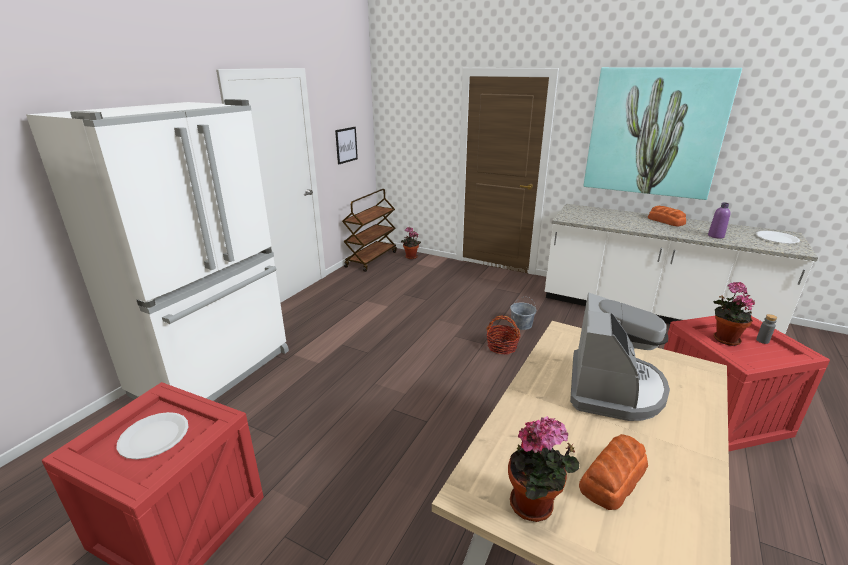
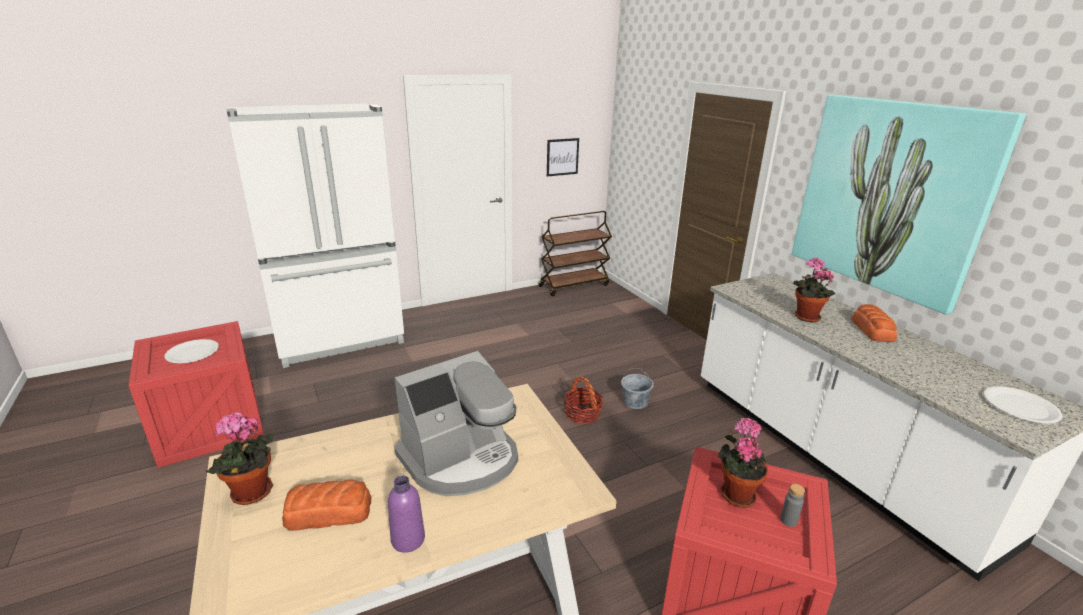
camera: 35 degrees right, 0 degrees up
(410, 257) = (614, 295): potted plant -> potted plant (804, 317)
(716, 236) = (909, 370): purple bottle -> purple bottle (408, 539)

